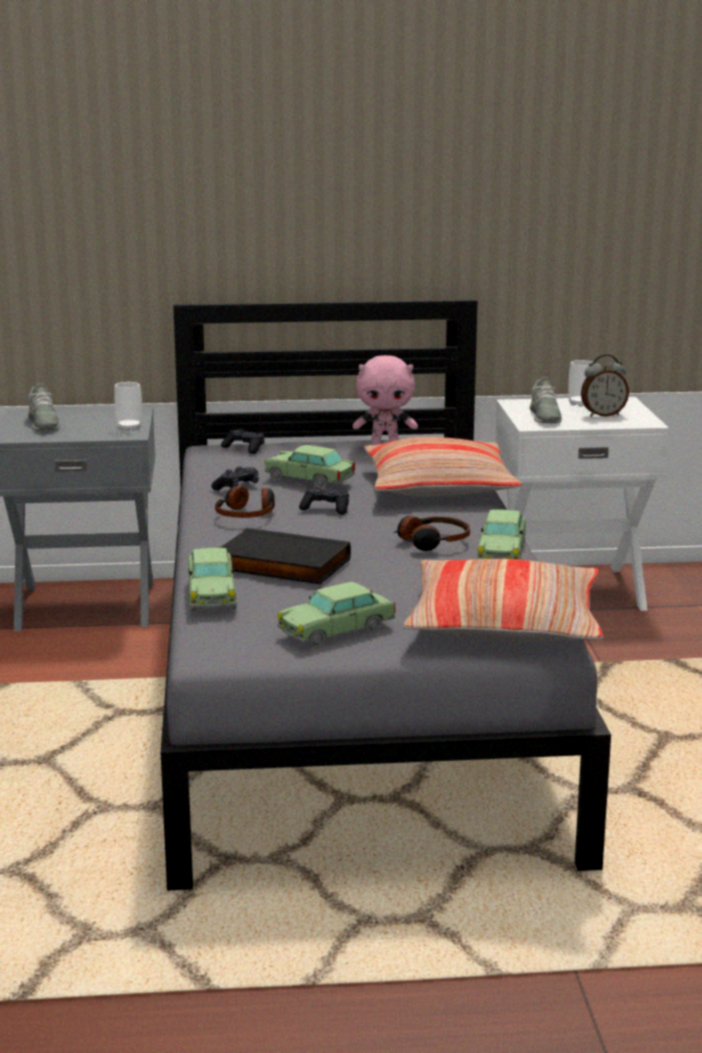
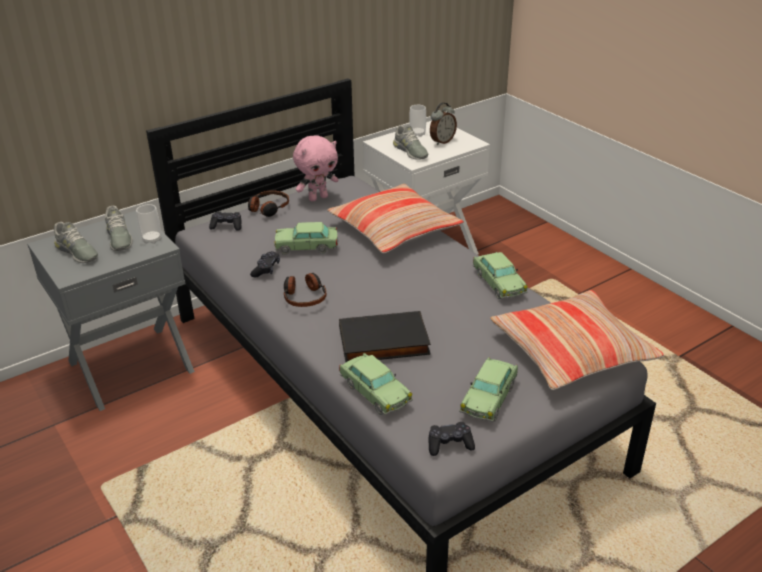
camera: 30 degrees left, 15 degrees up
(98, 421) = (118, 238): none -> grey shoe
(326, 509) = (350, 274): black game controller -> black game controller (449, 444)
(432, 542) = (449, 286): headphones -> headphones (268, 208)

